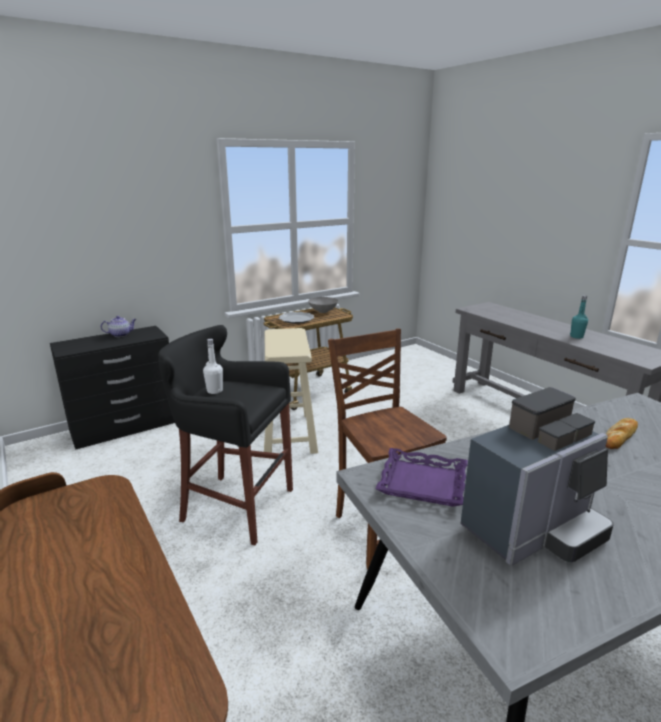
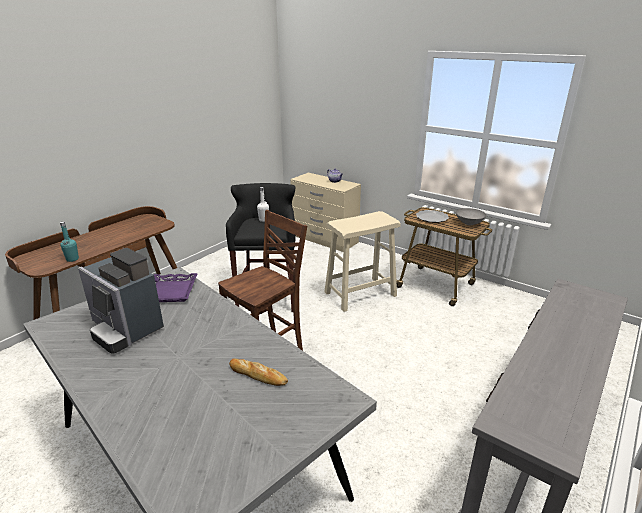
camera: 70 degrees right, 5 degrees up
(126, 427) = (324, 239): black dresser -> beige dresser
(576, 336) = (549, 367): turquoise bottle -> turquoise bottle (72, 259)

